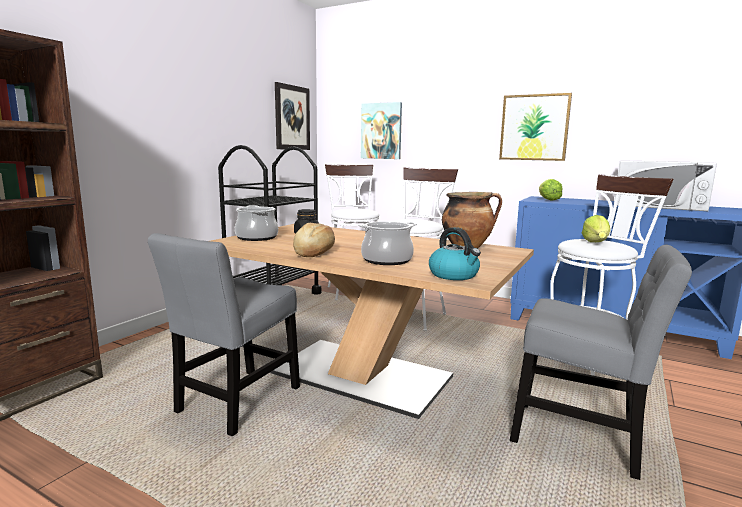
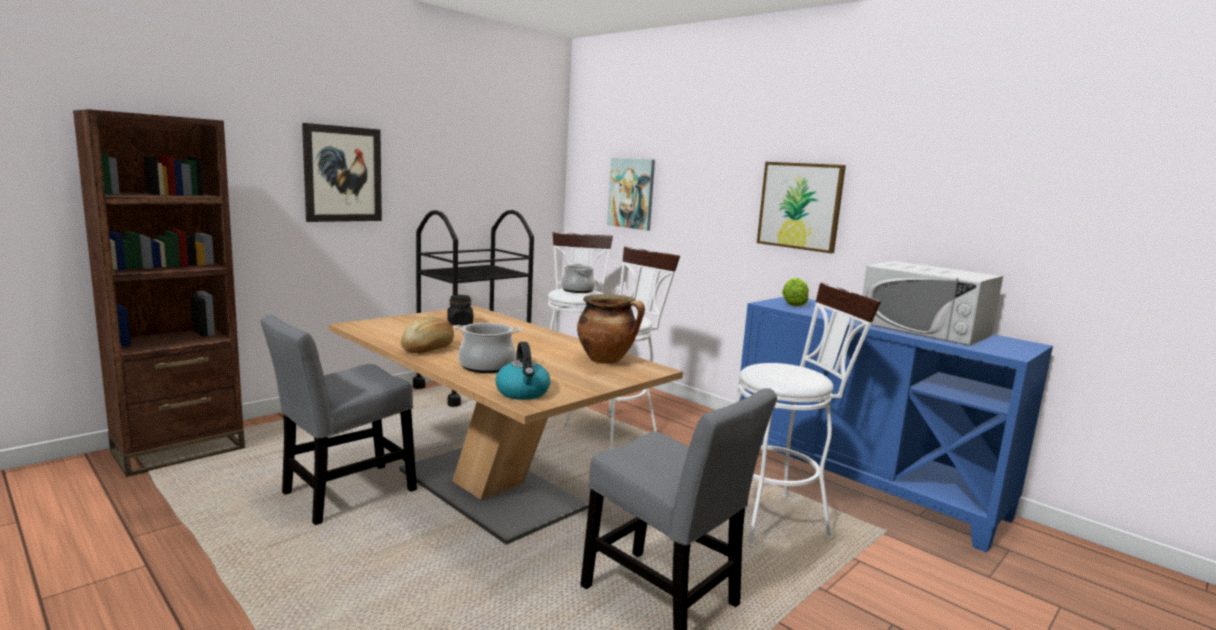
camera: 15 degrees right, 0 degrees up
(257, 237) = (403, 322): cooking pot -> cooking pot (578, 290)
(292, 118) = (527, 172): picture -> picture (343, 174)
(595, 242) = (783, 371): lettuce -> none

